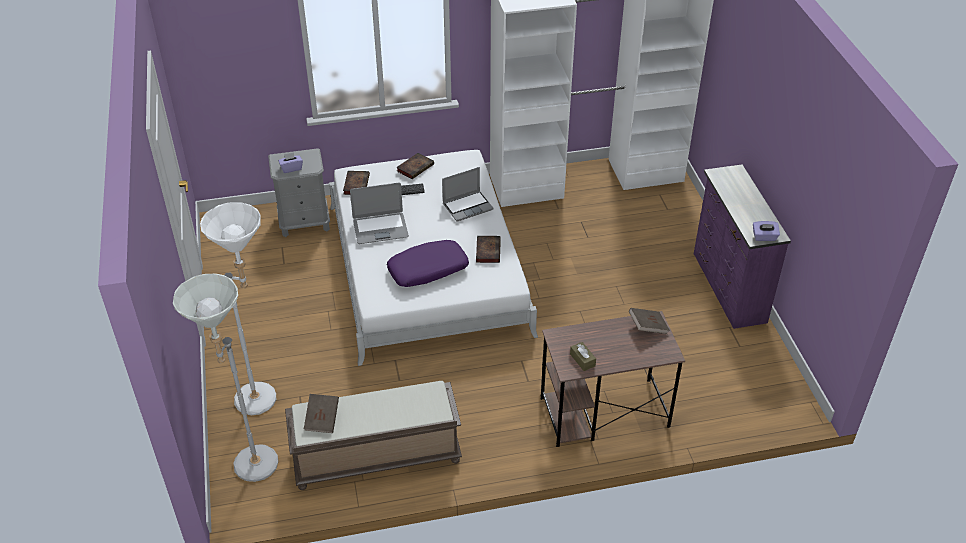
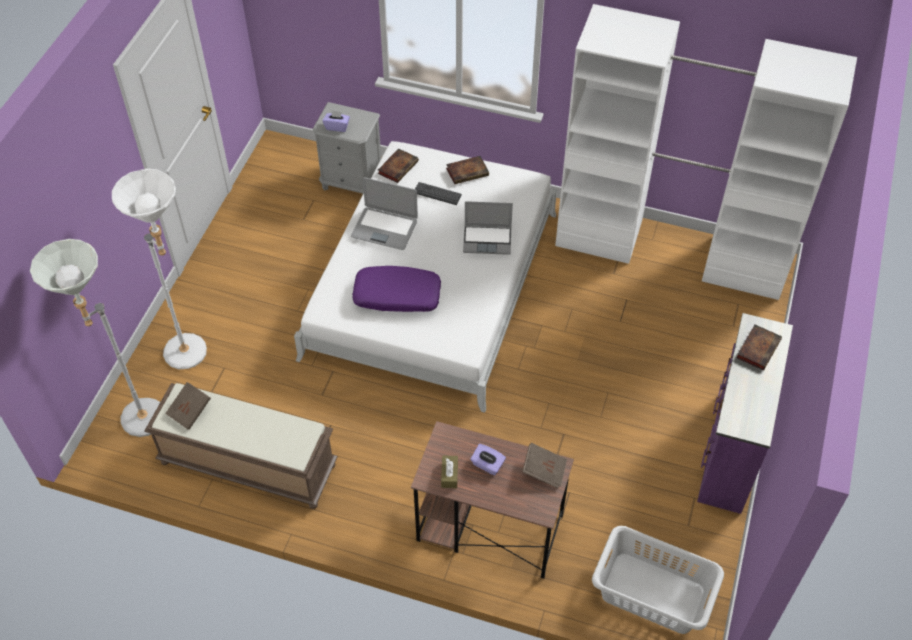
camera: 30 degrees right, 10 degrees up
(487, 250) = (471, 300): book -> book (758, 348)
(752, 401) = (652, 594): none -> grey laundry basket
(764, 237) = (742, 428): purple tissue box -> purple tissue box (487, 465)

